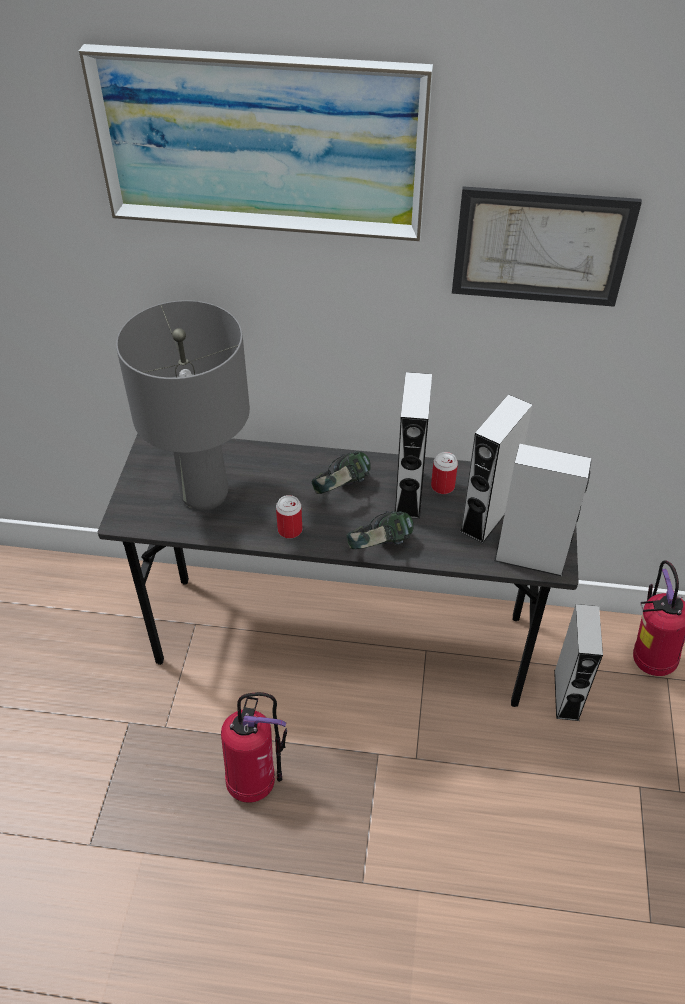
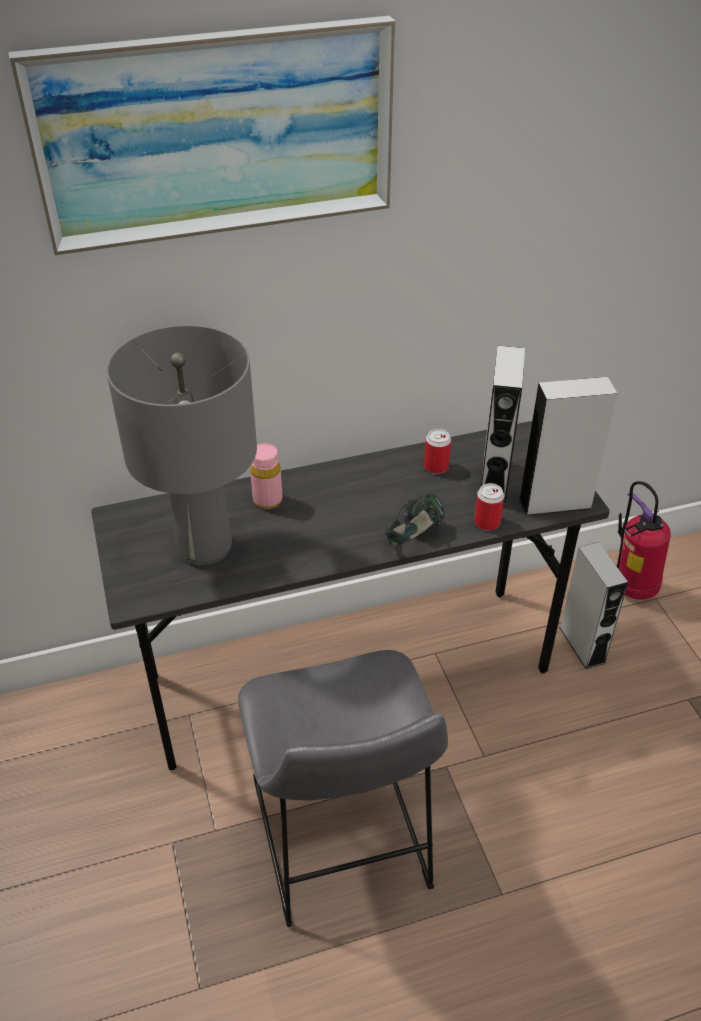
camera: 25 degrees left, 5 degrees down
(255, 781) = (341, 844): fire extinguisher -> grey stool
(279, 469) = (267, 500): none -> pink bottle
(290, 530) = (316, 552): can -> can (487, 522)
(341, 489) = (342, 499): headphones -> none
(409, 494) = (409, 483): grey speaker -> none
(541, 246) = (498, 190): picture -> none

